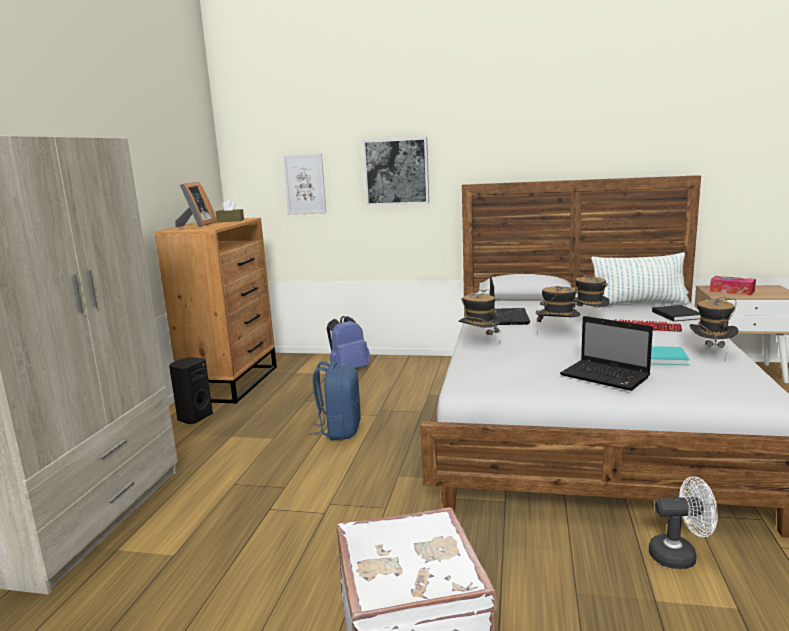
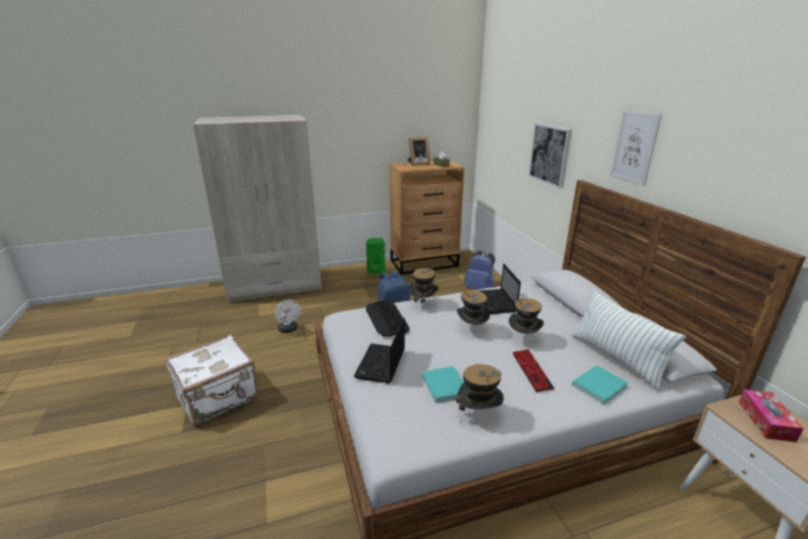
camera: 60 degrees right, 10 degrees up
(194, 417) = (376, 271): black speaker -> green speaker
(304, 184) = (506, 148): picture -> picture (634, 147)
(502, 359) = (386, 318): none -> keyboard
(508, 317) = (496, 302): laptop -> laptop turned 105 degrees clockwise
(676, 314) = (600, 385): black book -> turquoise book
(680, 555) = (316, 488): white fan -> white fan (289, 330)

